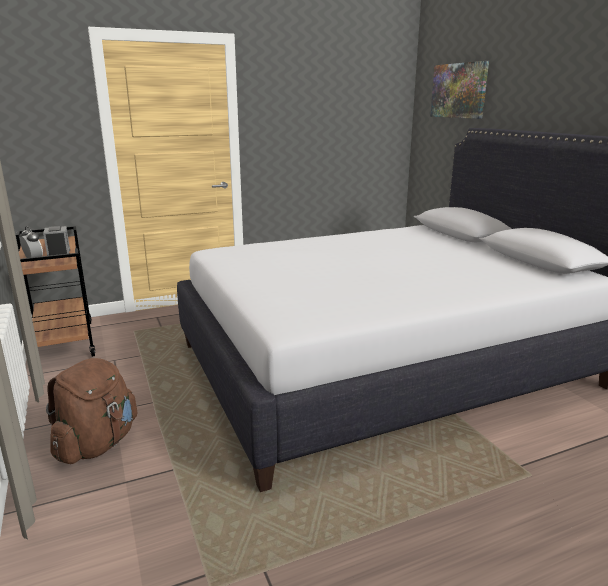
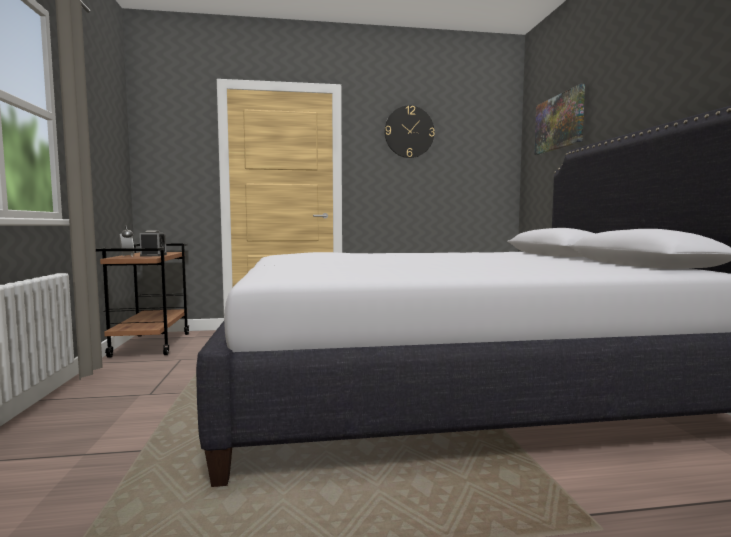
camera: 15 degrees right, 15 degrees down
(97, 444) = (95, 418): brown backpack -> none
(307, 88) = (409, 132): none -> wall clock

